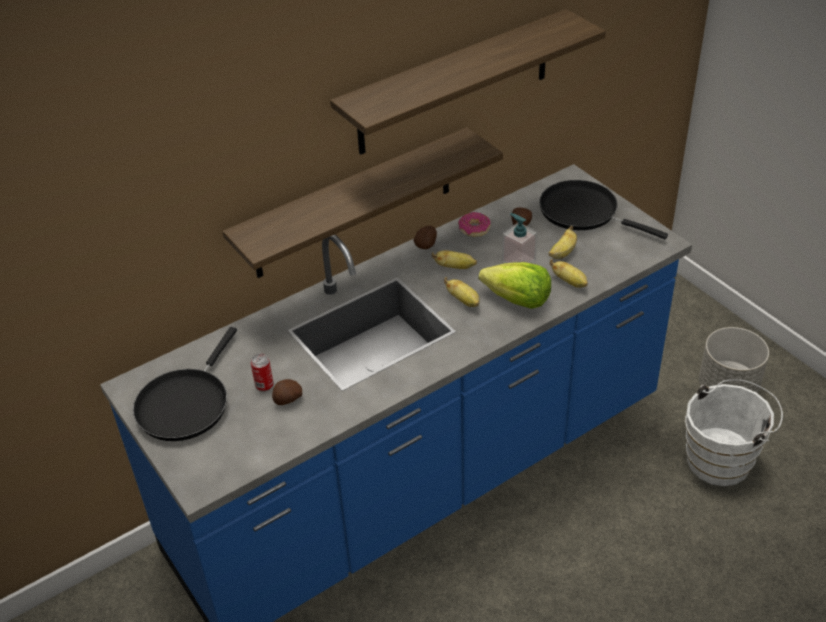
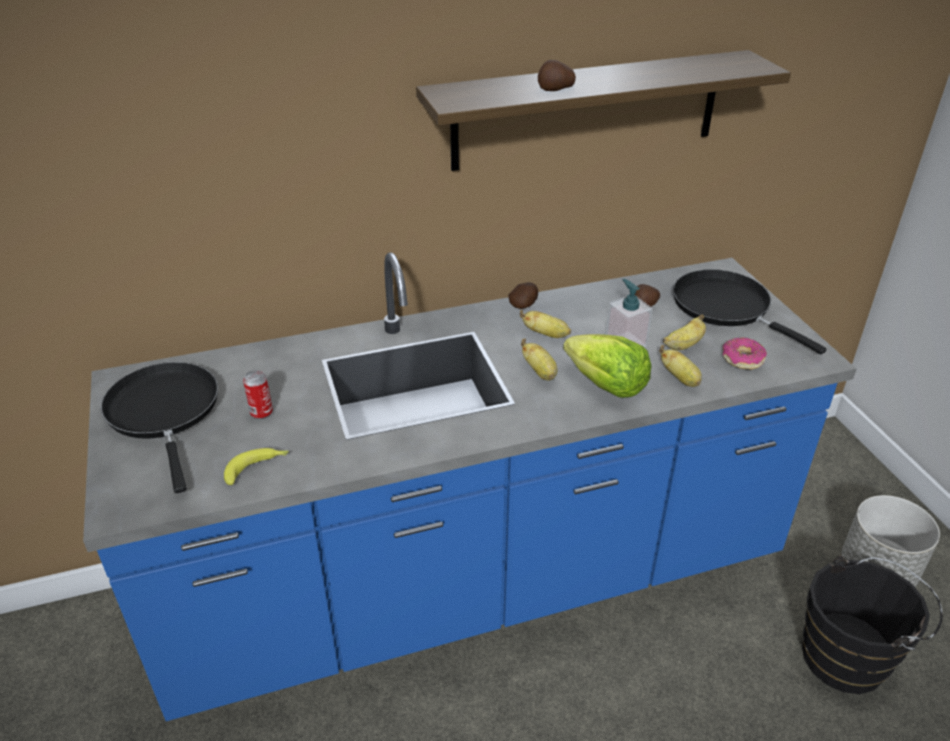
camera: 15 degrees right, 5 degrees down
(186, 404) = (165, 412): black frying pan -> black frying pan turned 120 degrees clockwise
(287, 400) = (278, 435): potato -> potato (555, 90)
(287, 429) = (257, 468): none -> banana
(353, 204) = (439, 234): shelf -> none
(474, 229) = (586, 300): donut -> donut (742, 359)
(723, 459) = (850, 657): white bucket -> black bucket

